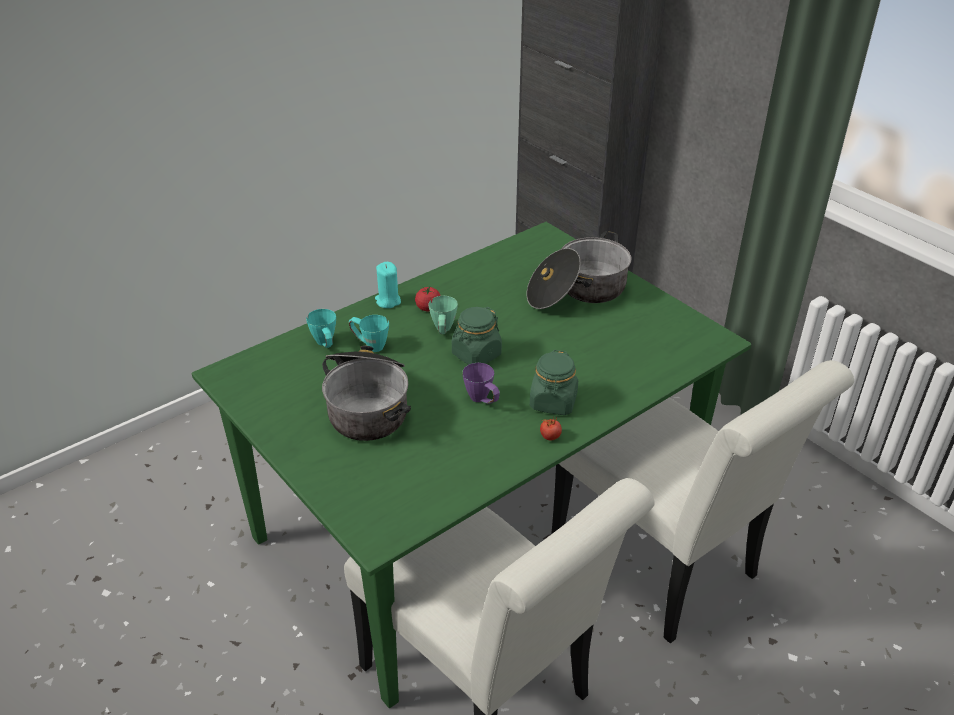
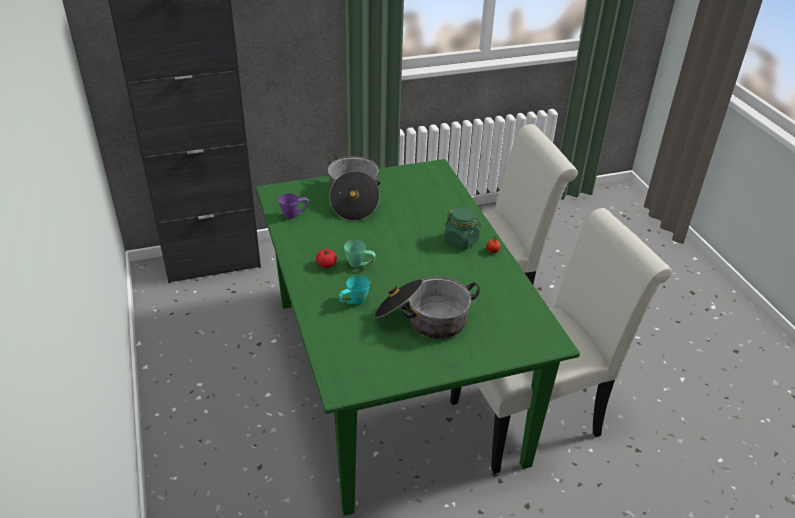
camera: 70 degrees left, 0 degrees up
(326, 345) = (339, 325): turquoise mug -> none
(388, 301) = (303, 282): turquoise candle -> none
(476, 355) = (395, 258): green jar -> none
(483, 401) = (445, 267): purple mug -> purple mug (294, 215)

